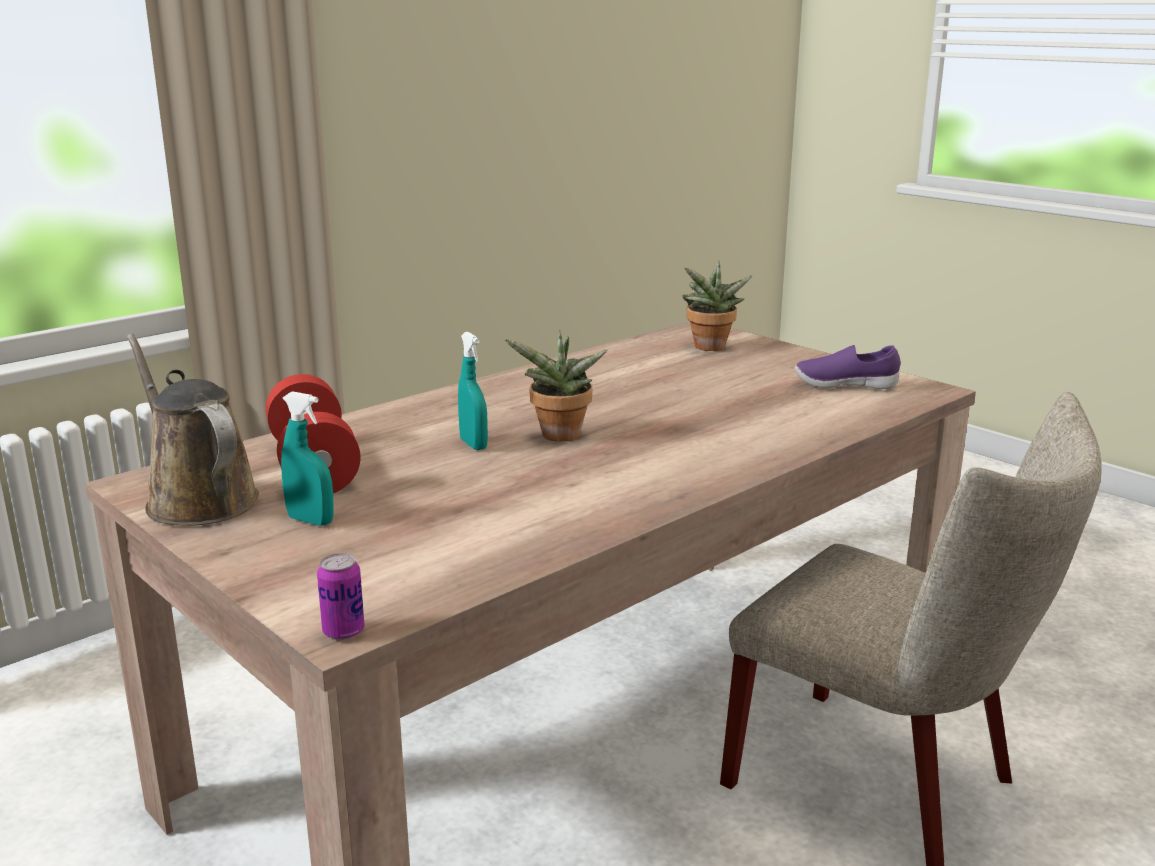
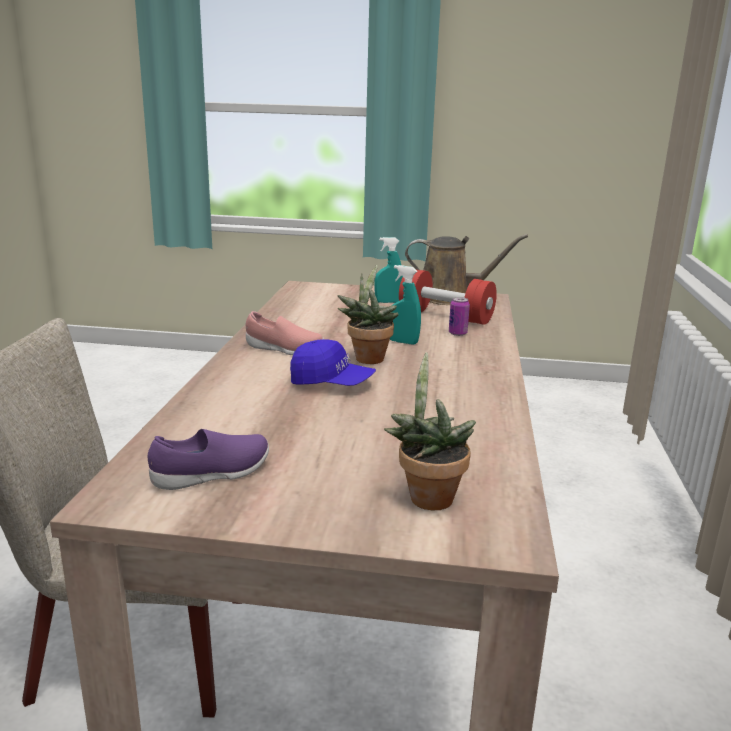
camera: 140 degrees right, 0 degrees up
(343, 631) = (300, 285): can -> can (457, 333)
(640, 473) = (283, 350): none -> pink shoe
(651, 421) = (331, 383): none -> blue cap

